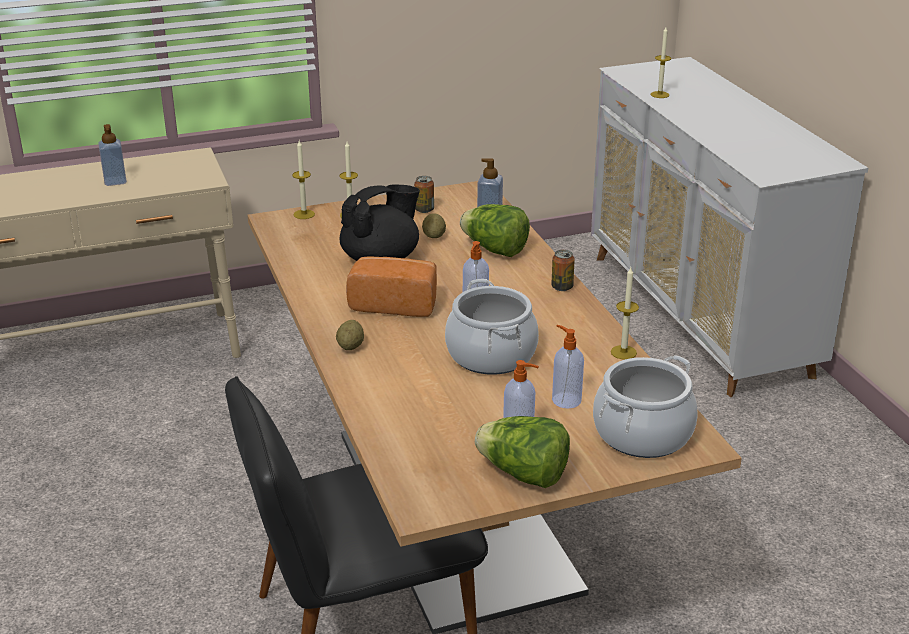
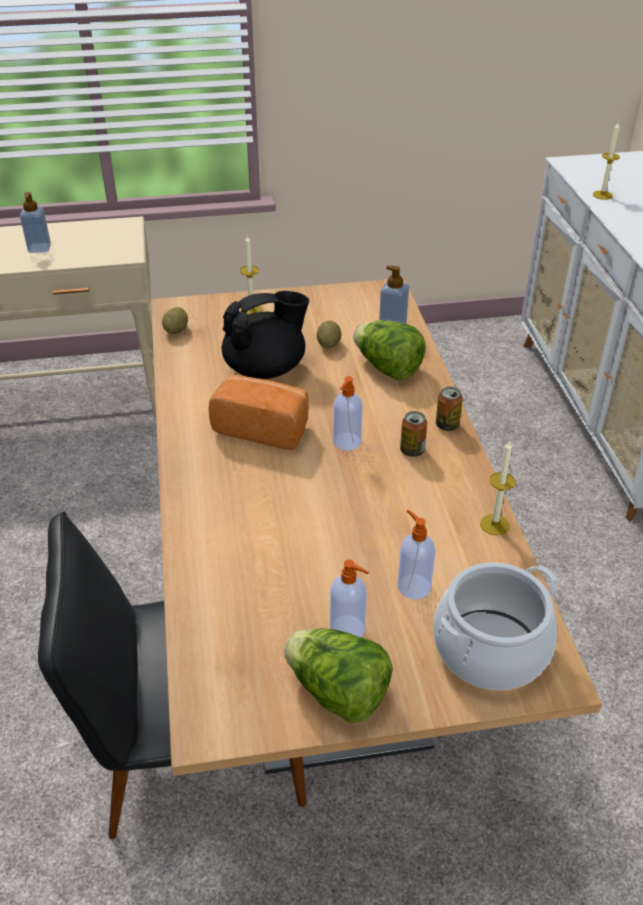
camera: 10 degrees right, 10 degrees up
(304, 214) = (206, 304): candle -> none
(350, 346) = (200, 480): potato -> potato (176, 330)
(424, 209) = (328, 310): can -> can (412, 450)
(491, 354) = (347, 510): cooking pot -> none

